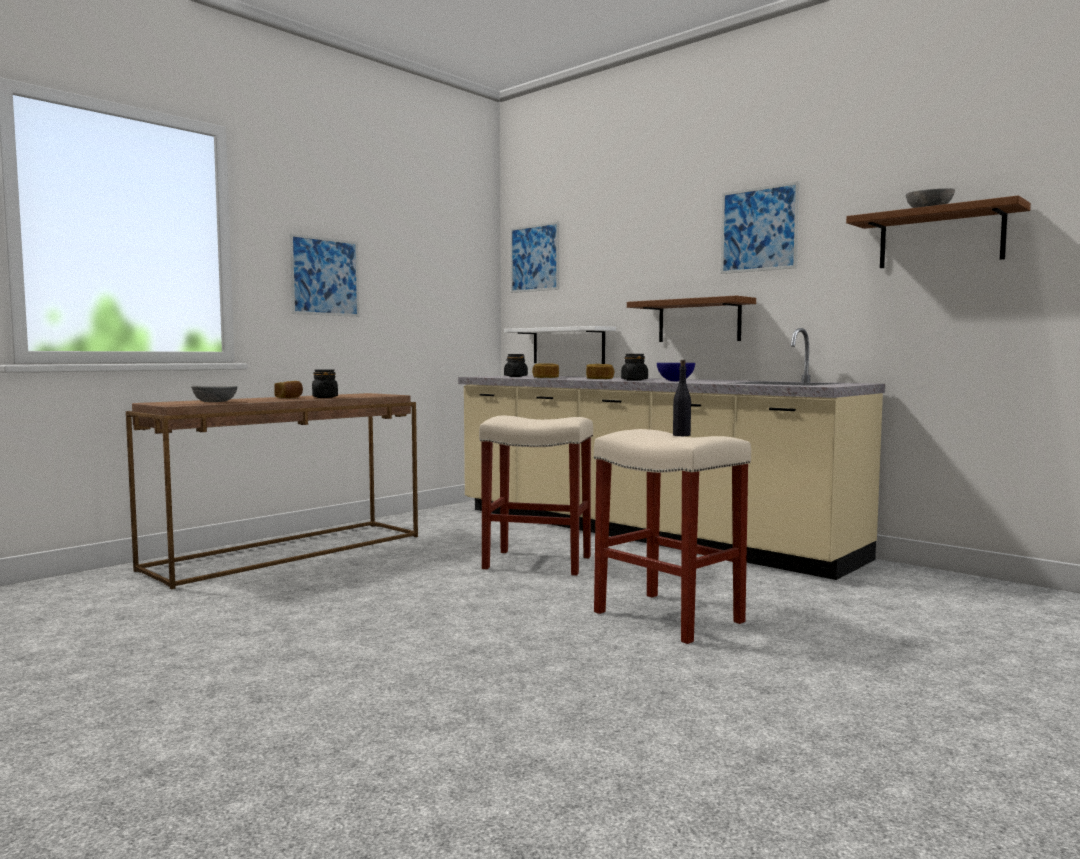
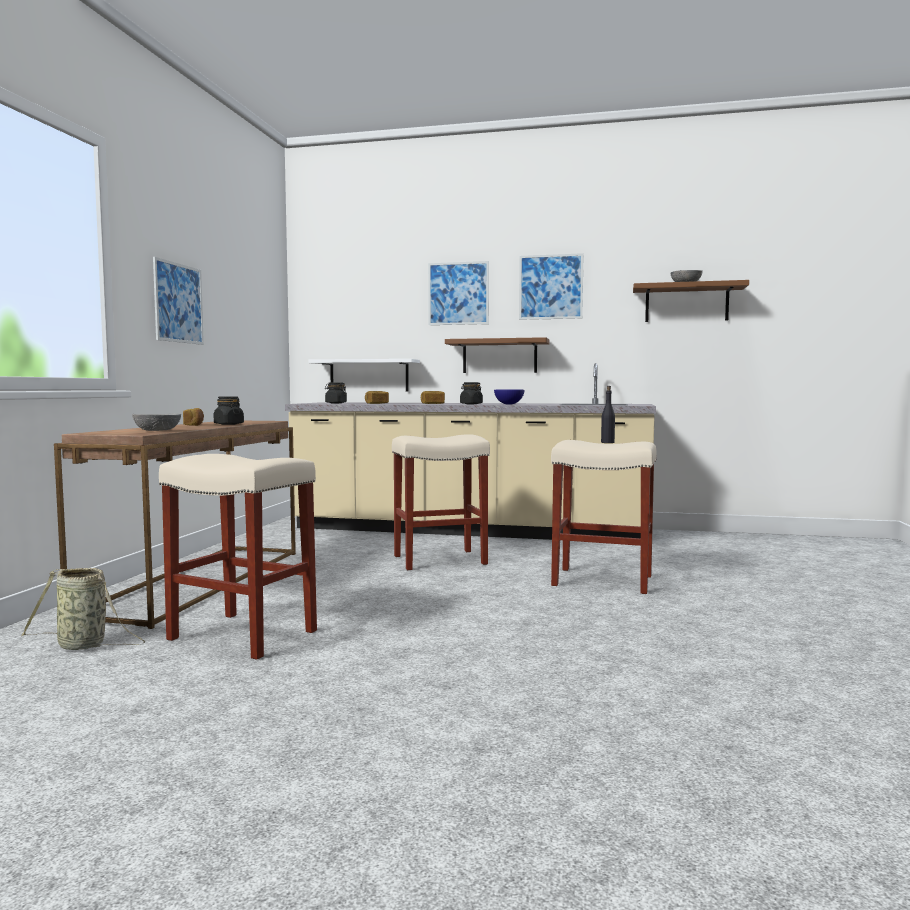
camera: 30 degrees left, 0 degrees up
(104, 595) = (85, 645): none -> basket
(218, 609) = (245, 635): none -> beige stool
(534, 258) = (329, 296): picture -> picture (458, 293)

